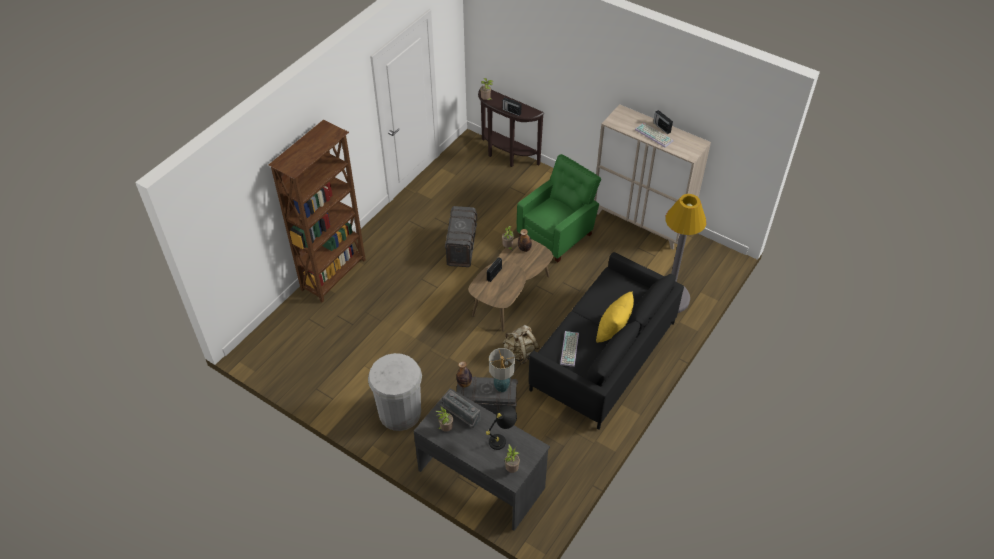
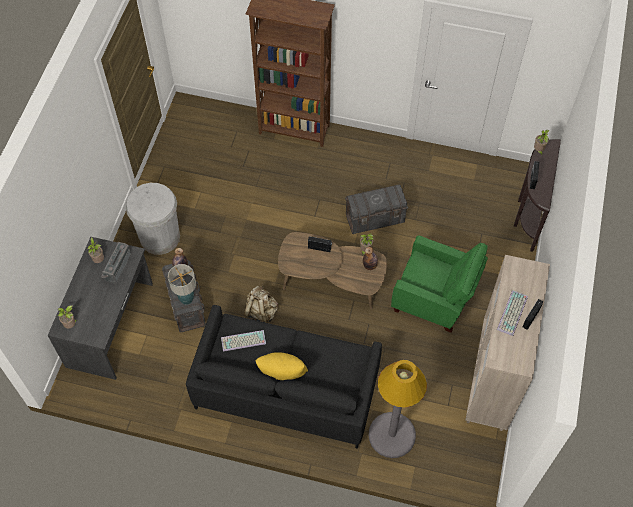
camera: 70 degrees right, 10 degrees up
(502, 438) = (101, 307): black table lamp -> none

